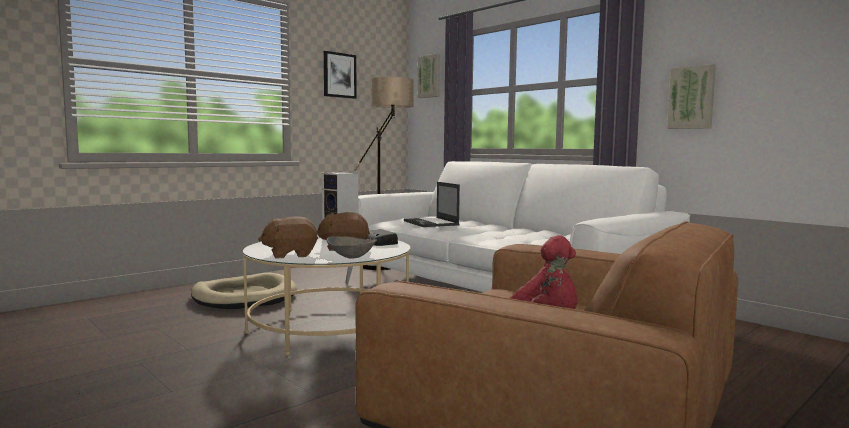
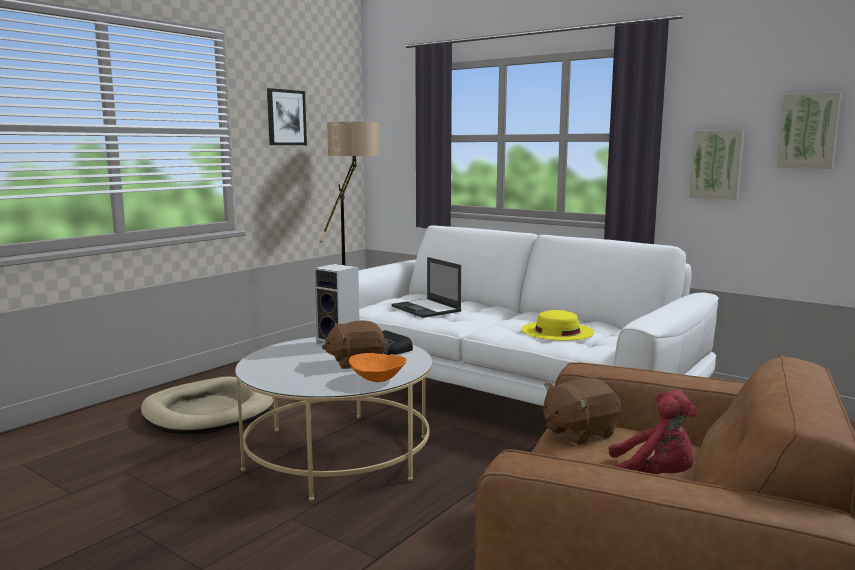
camera: 10 degrees left, 5 degrees up
(290, 255) = (302, 381): brown plush toy -> brown plush toy (578, 433)
(352, 257) = (377, 379): grey bowl -> orange bowl
(430, 76) = (393, 114): picture -> picture (808, 131)
(532, 237) = (557, 331): none -> yellow hat

